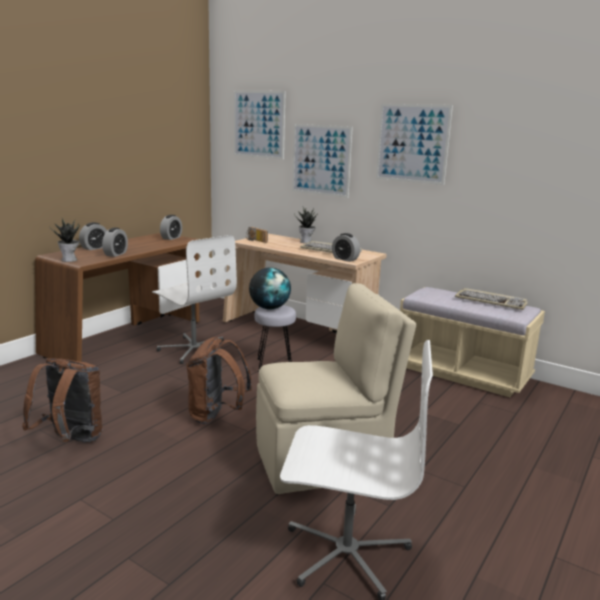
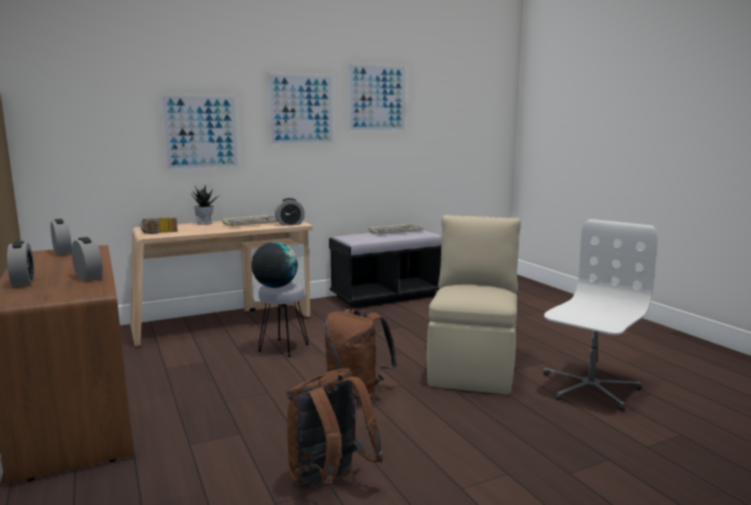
camera: 60 degrees left, 5 degrees down
(70, 260) = (66, 296): potted plant -> none
(194, 350) = (185, 375): white office chair -> none
(258, 124) = (100, 94): picture -> picture (377, 98)
(463, 373) = (386, 296): beige bench -> black bench

